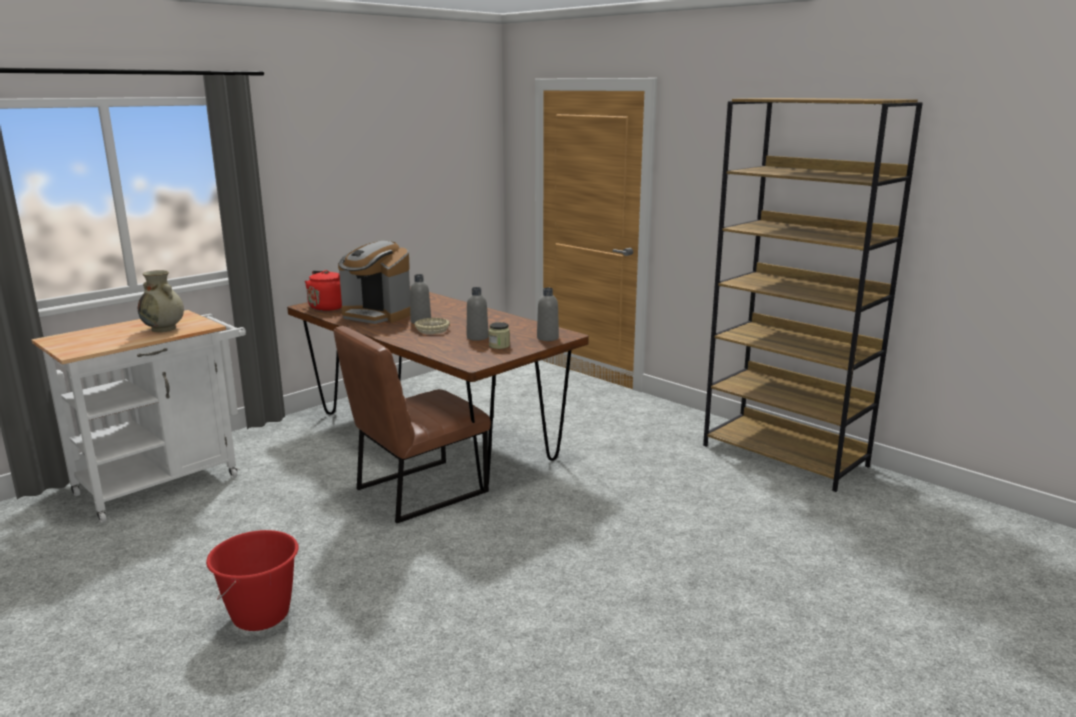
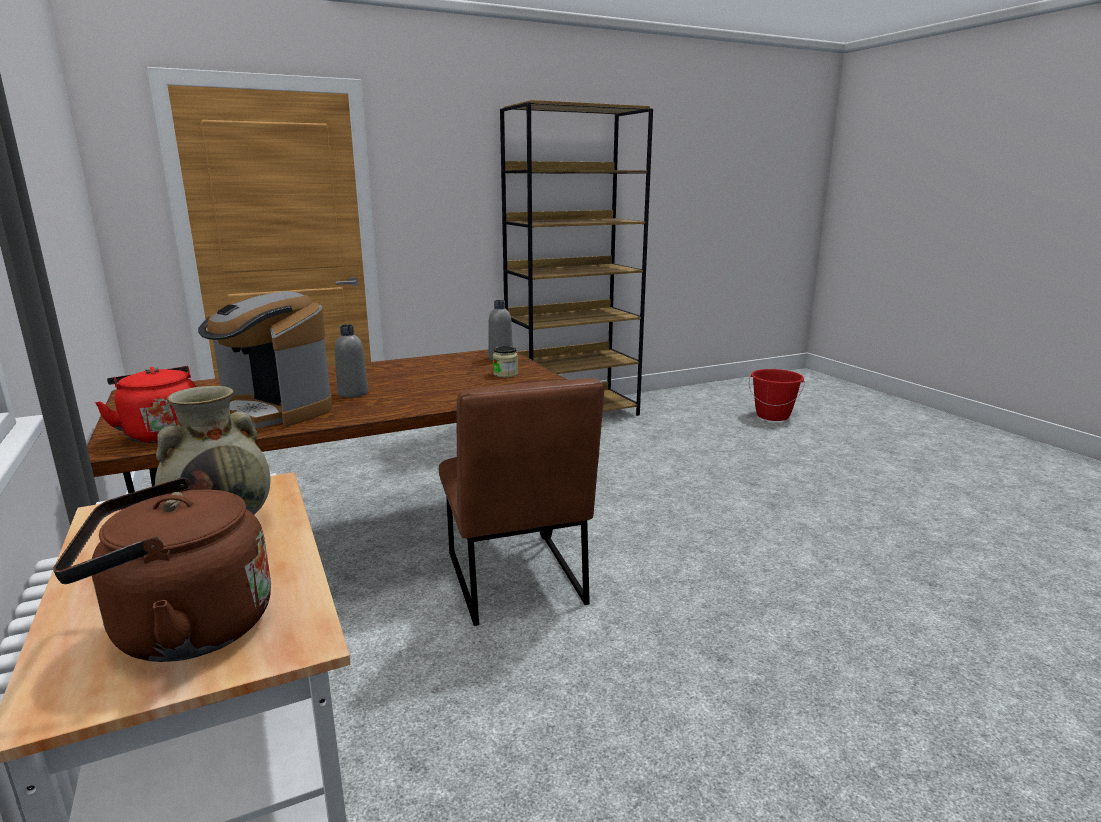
camera: 70 degrees left, 0 degrees up
(85, 341) = (183, 630): none -> brown kettle
(261, 615) = (782, 733): red bucket -> red bucket (772, 416)
(376, 315) = (275, 411): coffee machine -> coffee machine turned 75 degrees clockwise
(432, 330) = (400, 392): beige bowl -> none
(477, 337) = (462, 378): grey bottle -> none

